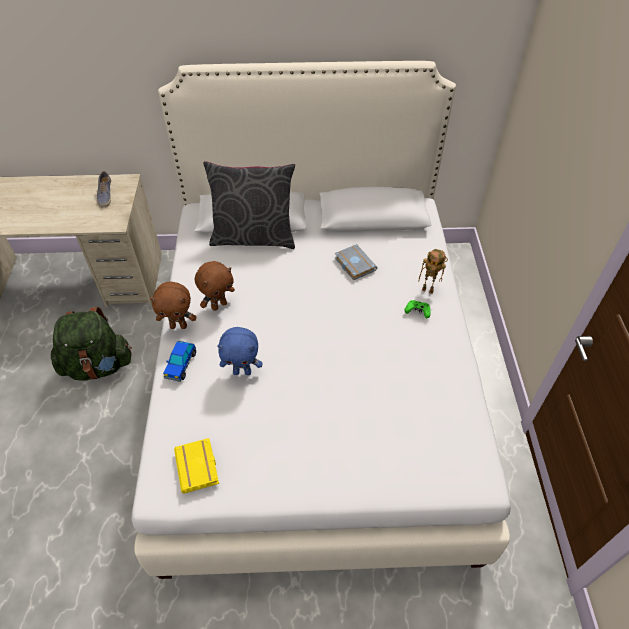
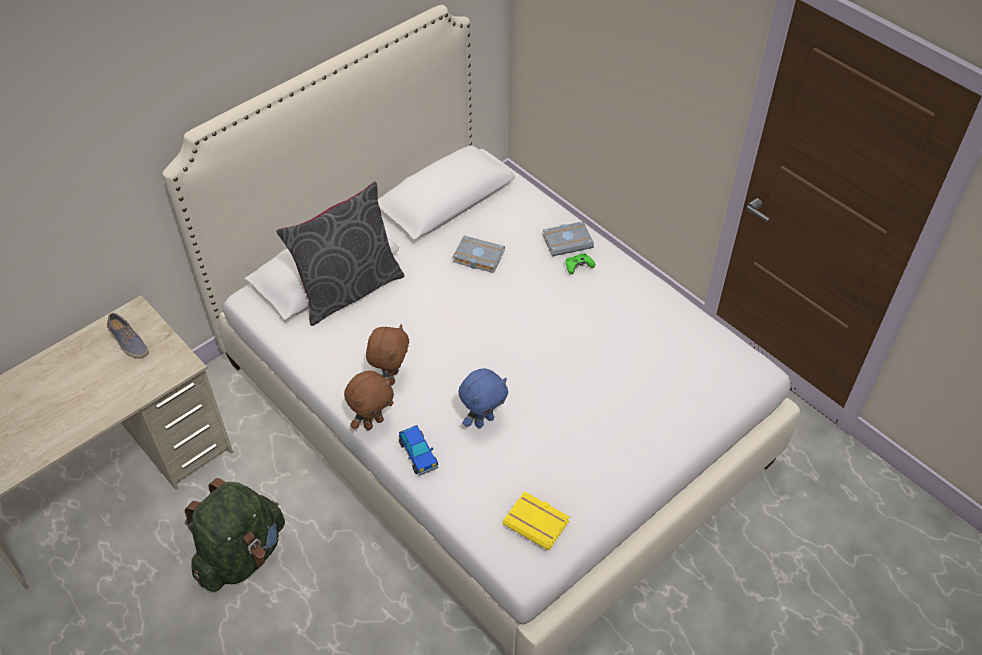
camera: 40 degrees left, 0 degrees up
(428, 290) = (568, 241): toy robot -> grey book

